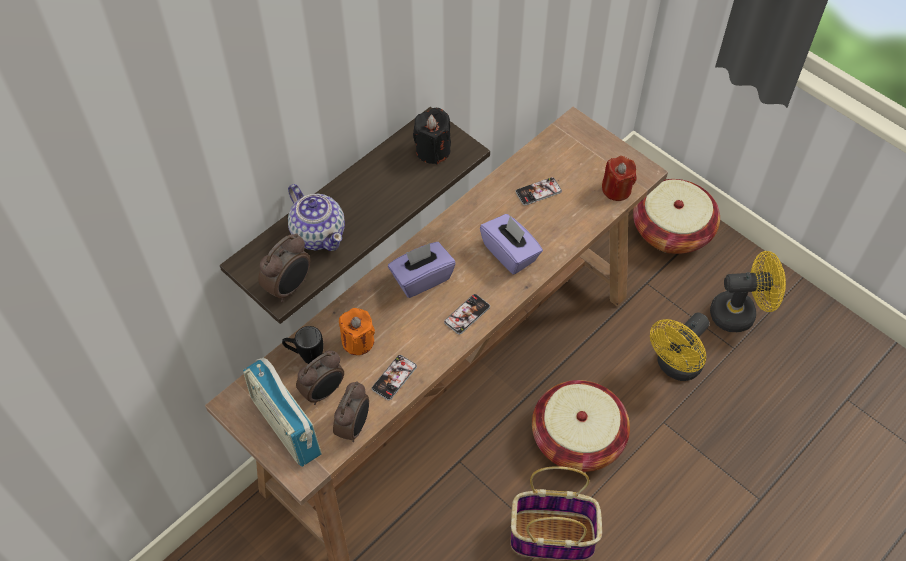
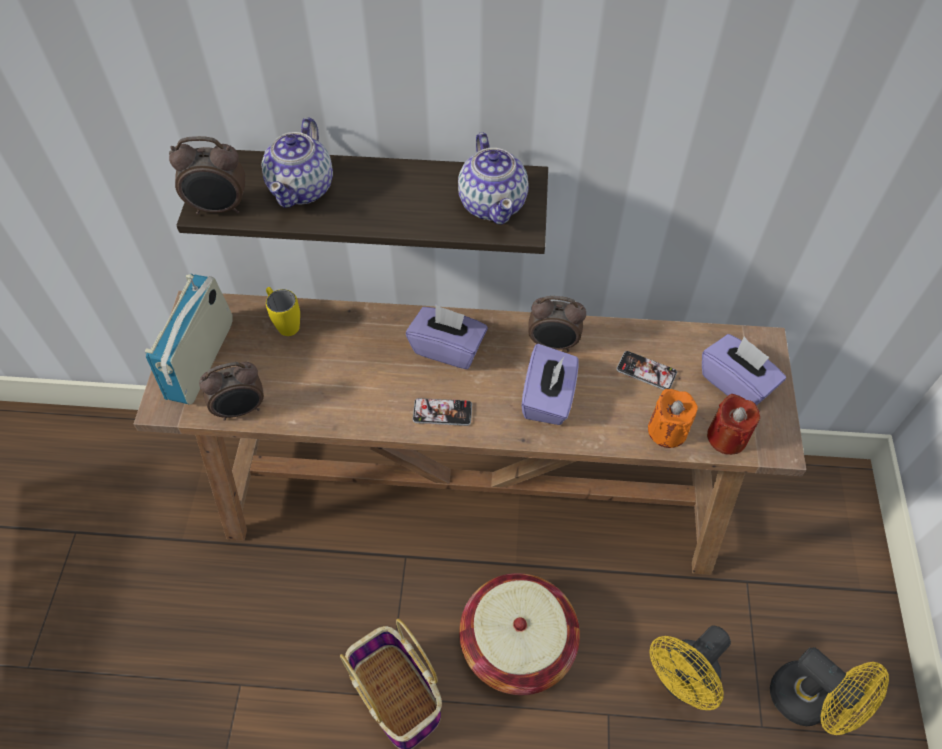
camera: 50 degrees right, 0 degrees up
(305, 356) = (285, 323): black mug -> yellow mug
(324, 392) = (259, 362): alarm clock -> alarm clock (553, 344)
(358, 341) = (334, 349): orange candle -> orange candle (667, 430)
(394, 378) = (319, 404): phone -> none
(433, 150) = (493, 203): black candle -> teapot
(587, 157) = (736, 383): none -> purple tissue box
(671, 231) = (831, 561): basket -> none
(675, 367) = (681, 680): yellow fan -> yellow fan turned 45 degrees counterclockwise

